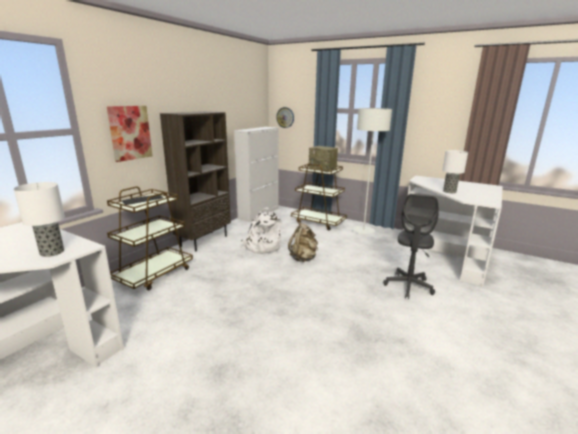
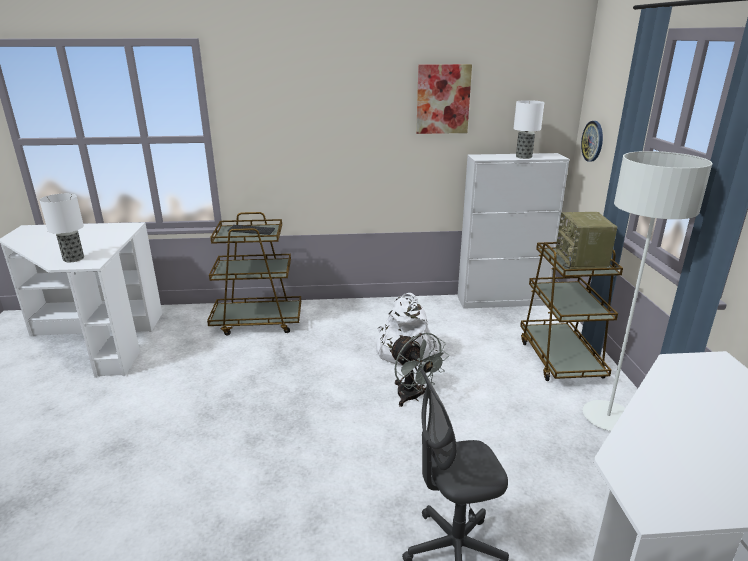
camera: 55 degrees right, 5 degrees up
(130, 133) = (275, 145): picture -> picture (443, 99)
(204, 240) = (365, 307): brown bookcase -> none
(303, 258) = (413, 397): beige backpack -> grey fan
(450, 191) = (655, 424): table lamp -> table lamp (524, 157)

